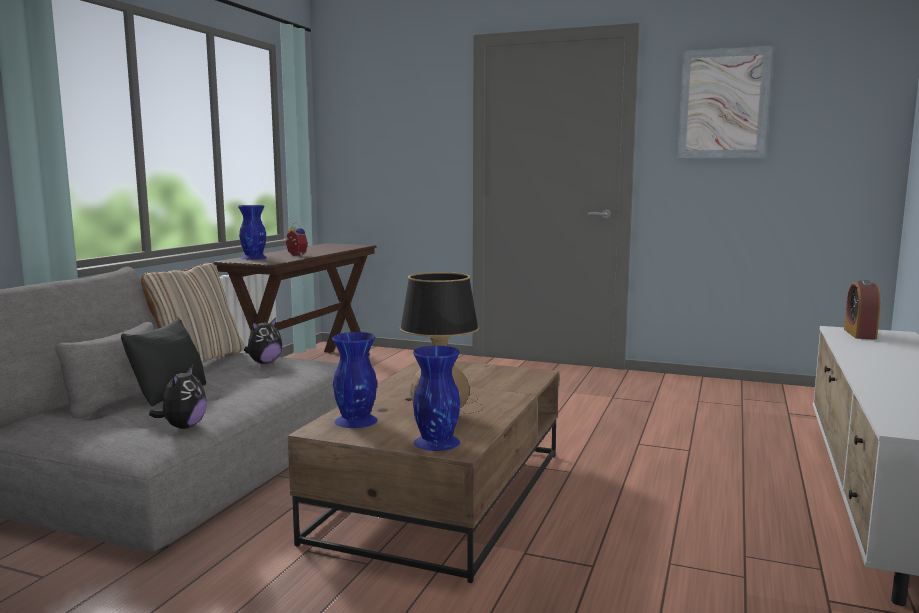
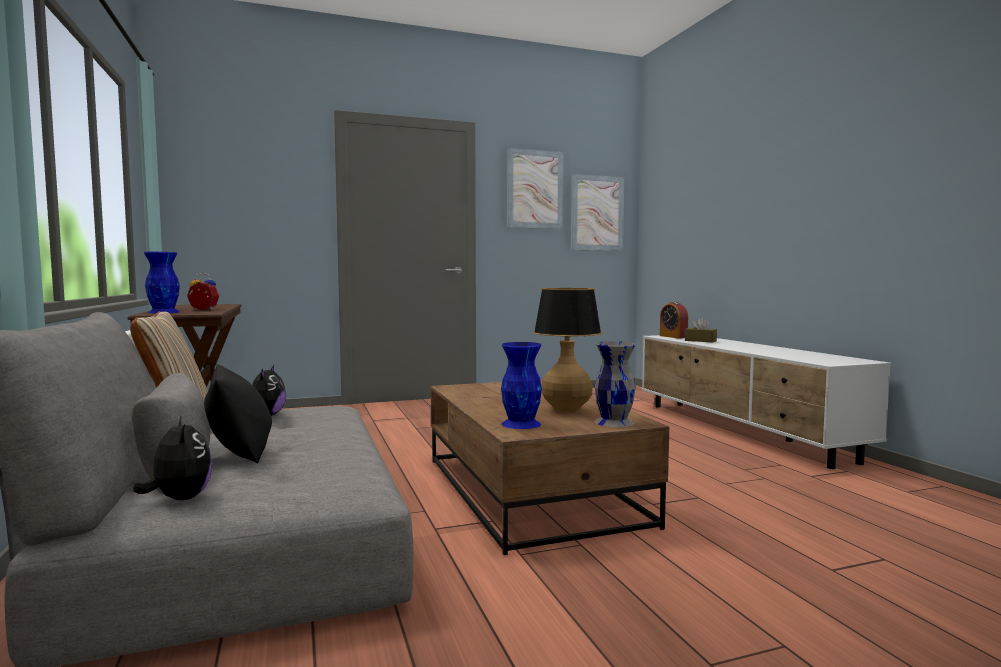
camera: 40 degrees left, 5 degrees down
(183, 427) = (348, 468): plush toy -> plush toy (180, 499)
(436, 441) = (613, 422): blue vase -> grey vase
(828, 131) = (597, 213): none -> picture
(871, 348) = (700, 341): none -> brown tissue box

